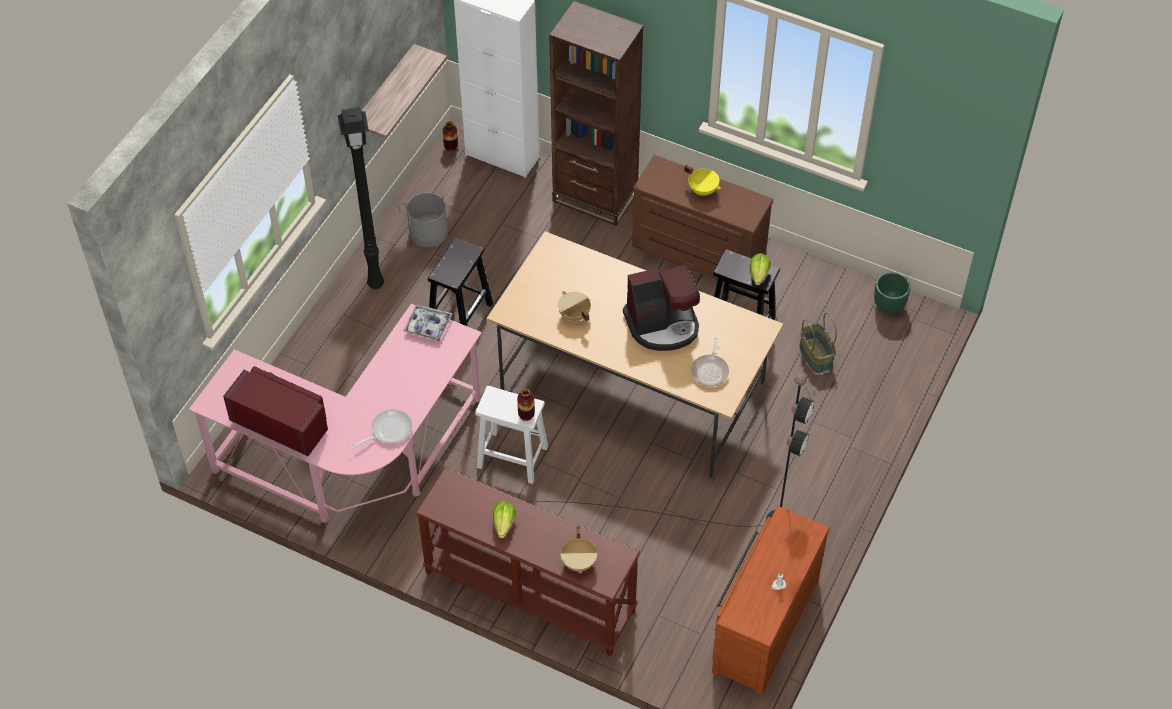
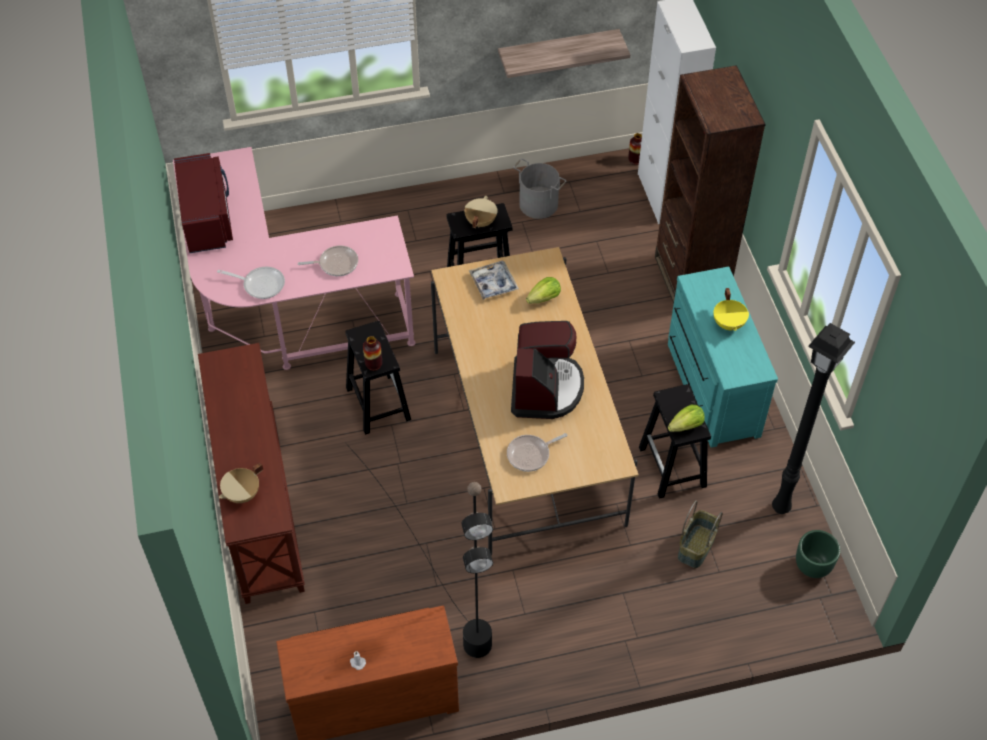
camera: 50 degrees right, 0 degrees up
(374, 283) = (456, 207): black floor lamp -> black floor lamp (780, 506)
(418, 371) = (336, 264): none -> frying pan
(428, 326) = (386, 240): tray -> tray (493, 283)
(504, 524) = (237, 417): lettuce -> lettuce (544, 298)
(511, 457) = (377, 403): white stool -> black stool
(574, 315) = (492, 323): beige cooking pot -> beige cooking pot (480, 221)
(663, 325) = (545, 389): coffee machine -> coffee machine turned 120 degrees counterclockwise
(697, 254) = (710, 387): brown dresser -> turquoise dresser

